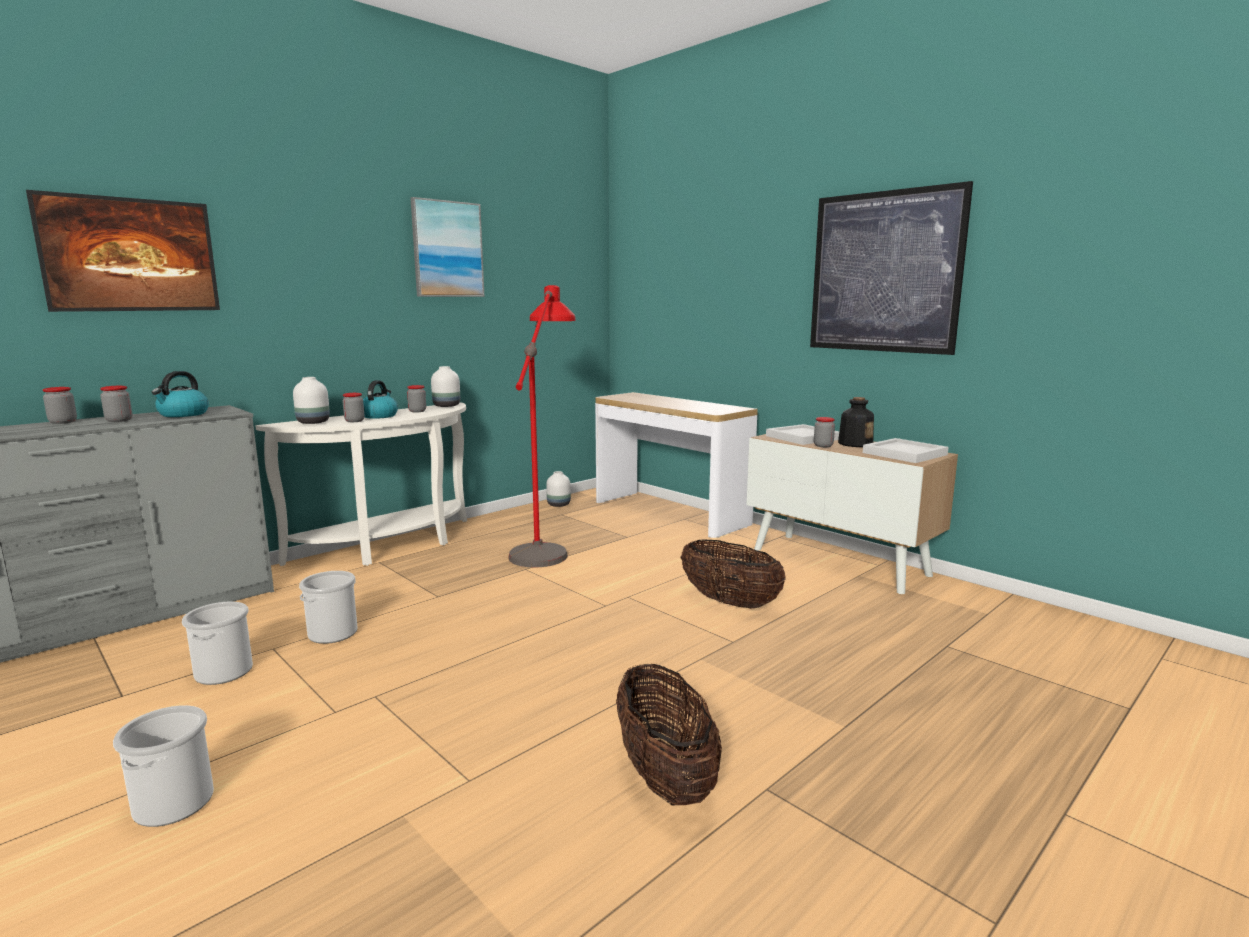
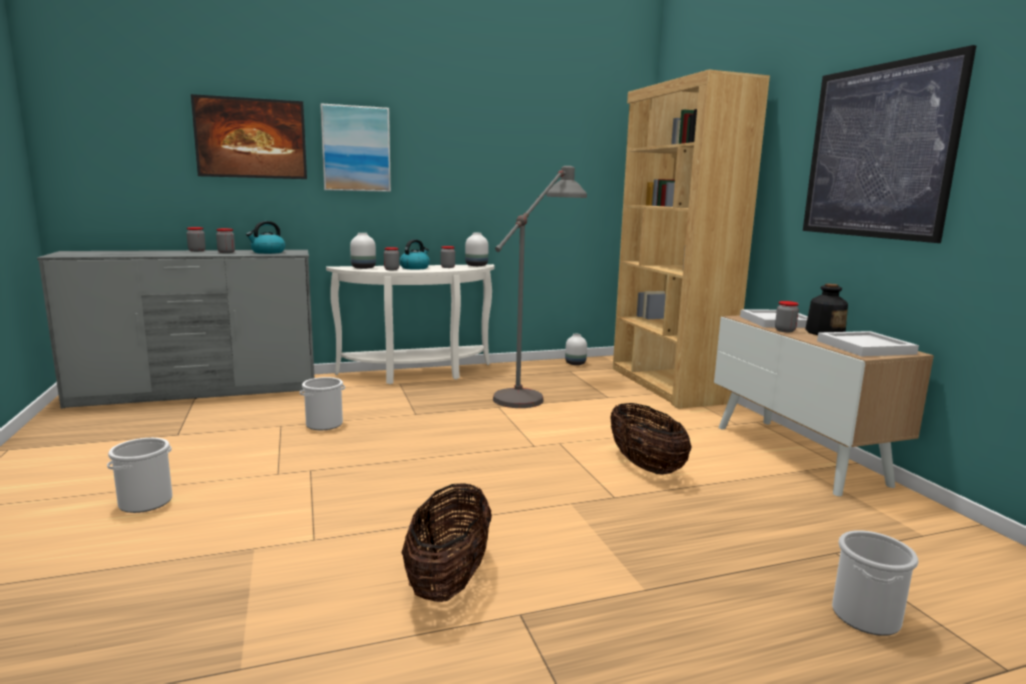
camera: 25 degrees right, 0 degrees up
(224, 672) = (240, 434): bucket -> bucket (866, 616)
(447, 249) = (491, 135): picture -> picture (356, 149)
(546, 542) = (535, 390): red floor lamp -> grey floor lamp
(669, 513) = (667, 385): console table -> brown bookcase

